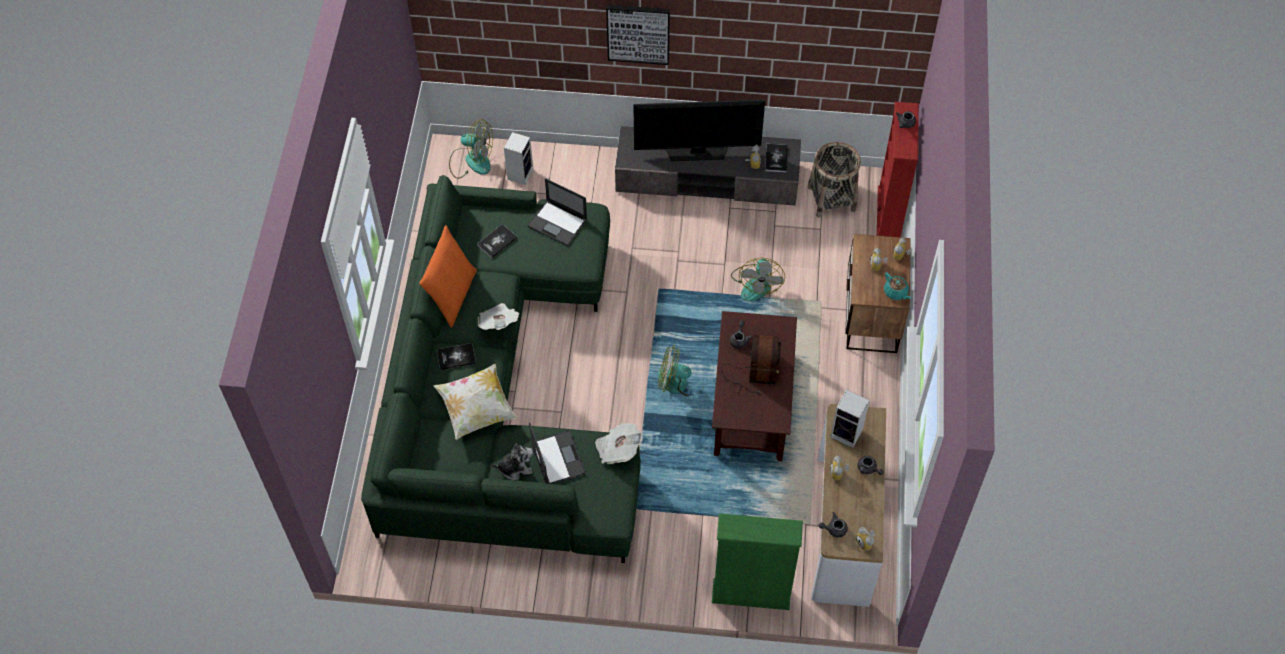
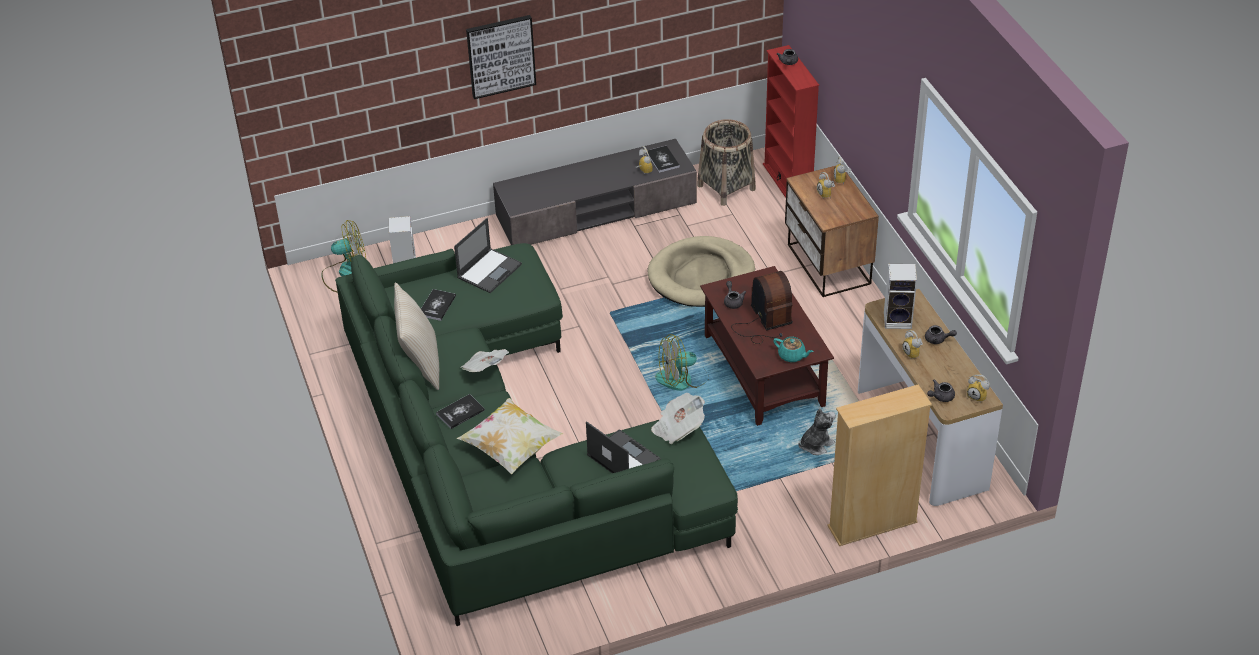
camera: 25 degrees left, 15 degrees down
(452, 295) = (420, 364): orange pillow -> beige pillow
(515, 467) = (584, 481): plush toy -> plush toy (816, 444)
(558, 223) = (489, 270): laptop -> laptop turned 60 degrees counterclockwise
(697, 151) = (582, 178): television -> none
(751, 595) = (872, 524): green bookcase -> beige bookcase
(756, 283) = (701, 276): fan -> beige dog bed
(896, 292) = (857, 208): turquoise teapot -> turquoise teapot (792, 356)

